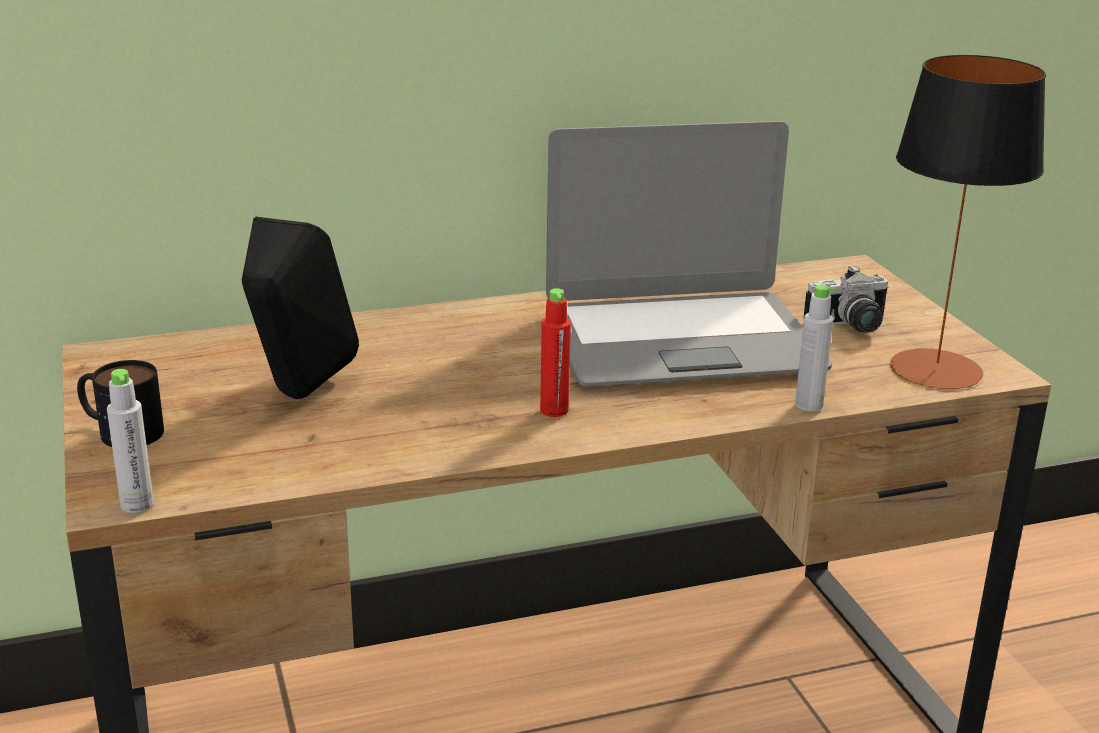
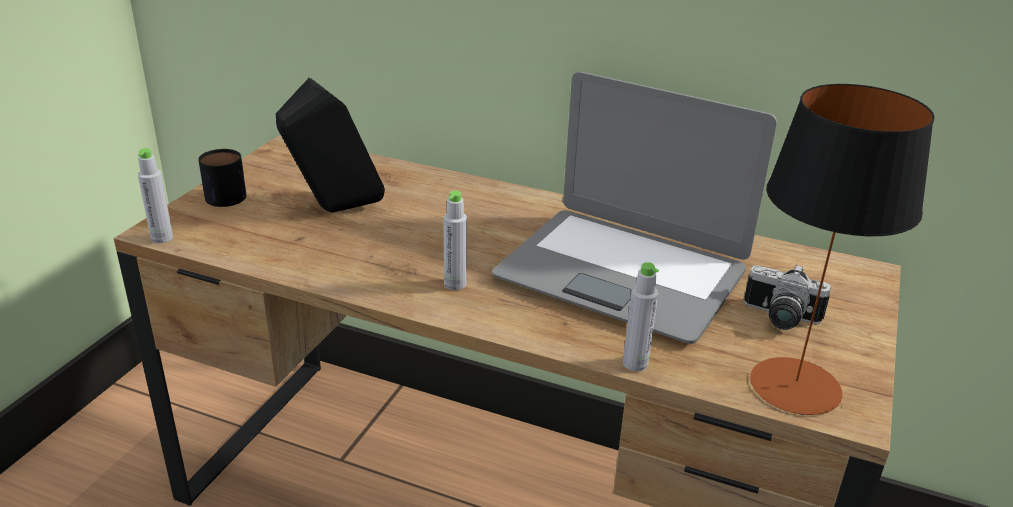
camera: 40 degrees right, 5 degrees up
(554, 410) = (455, 284): red bottle -> grey bottle

